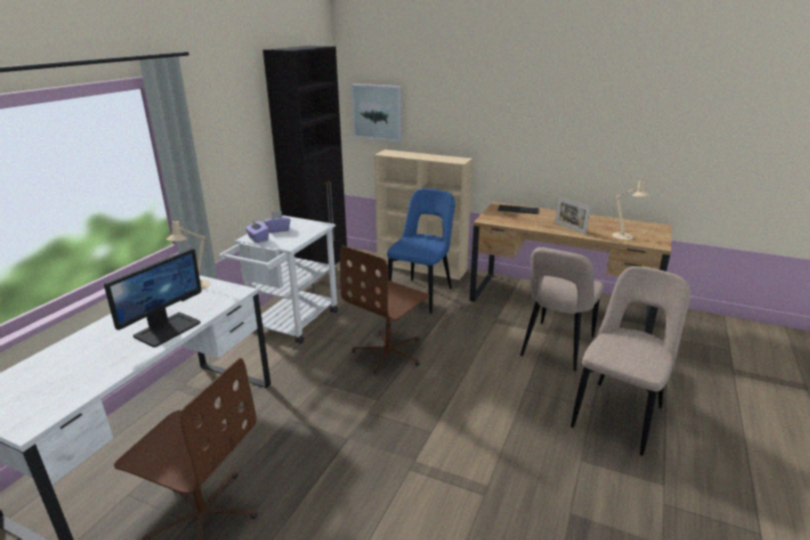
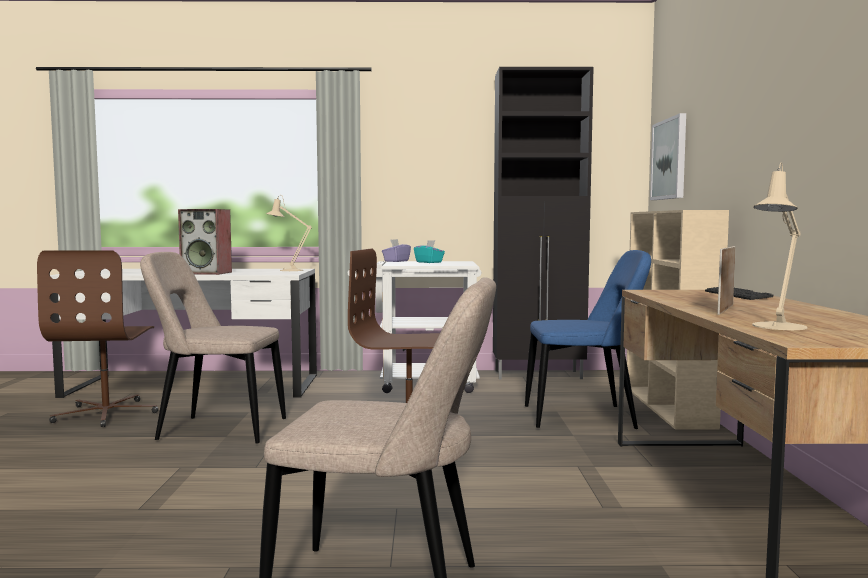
camera: 65 degrees right, 20 degrees down
(167, 329) = (207, 273): monitor -> speaker
(278, 230) = (429, 262): purple tissue box -> turquoise tissue box
(556, 348) = (559, 518): beige chair -> beige chair (216, 430)

